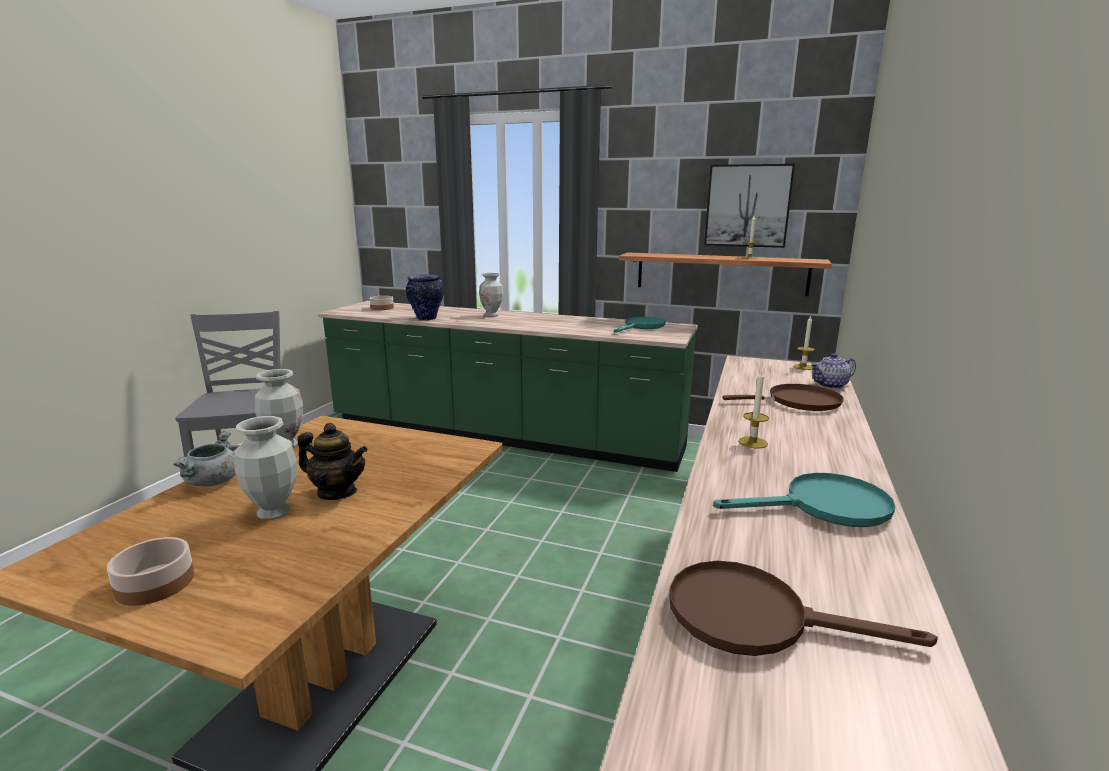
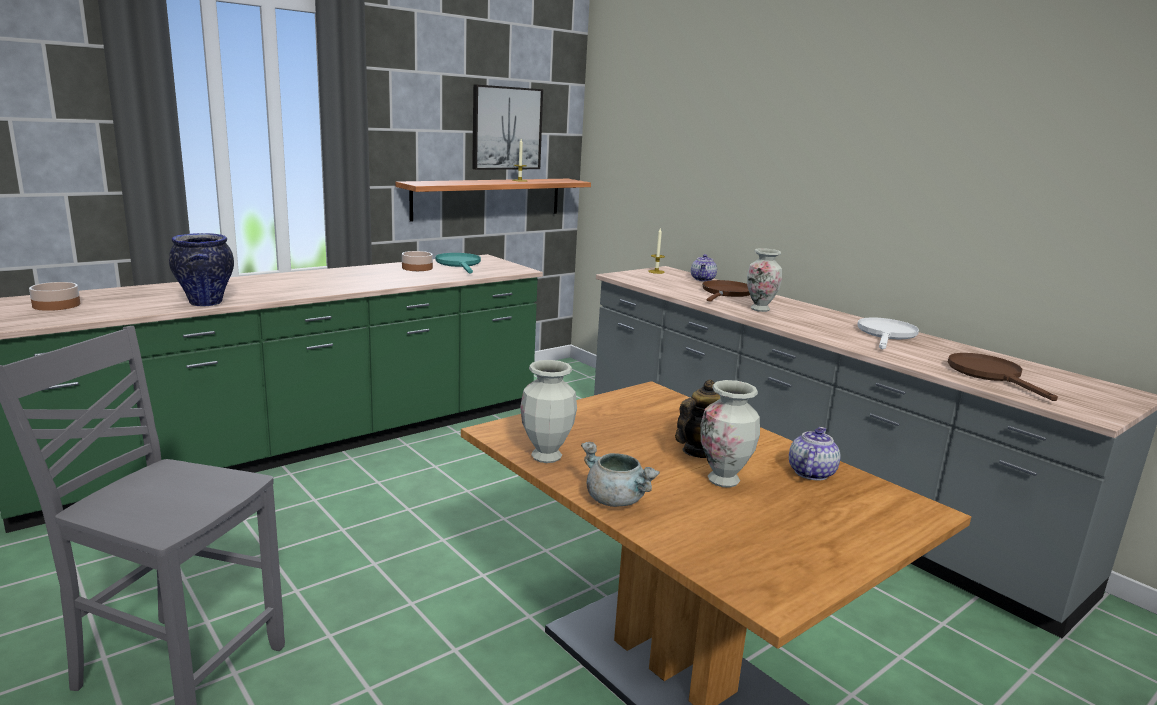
camera: 60 degrees left, 0 degrees up
(156, 583) = (830, 538): bowl -> bowl (417, 268)
(319, 550) = (810, 472): none -> teapot
(492, 315) = (272, 283): vase -> vase (760, 309)
(753, 442) = (787, 319): candle -> none
(756, 617) = (991, 375): brown frying pan -> brown frying pan turned 120 degrees clockwise
(824, 507) = (886, 335): turquoise frying pan -> white frying pan

